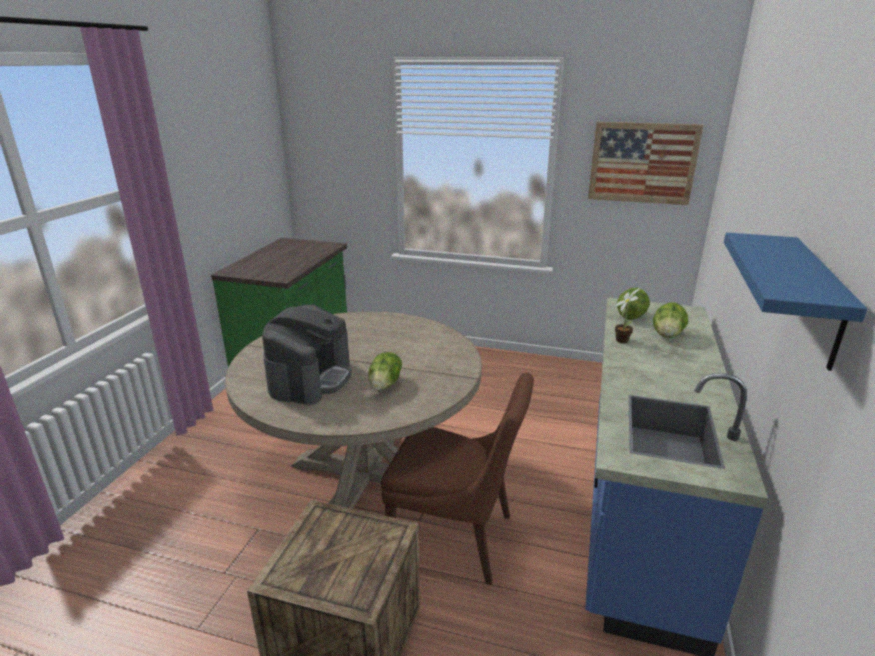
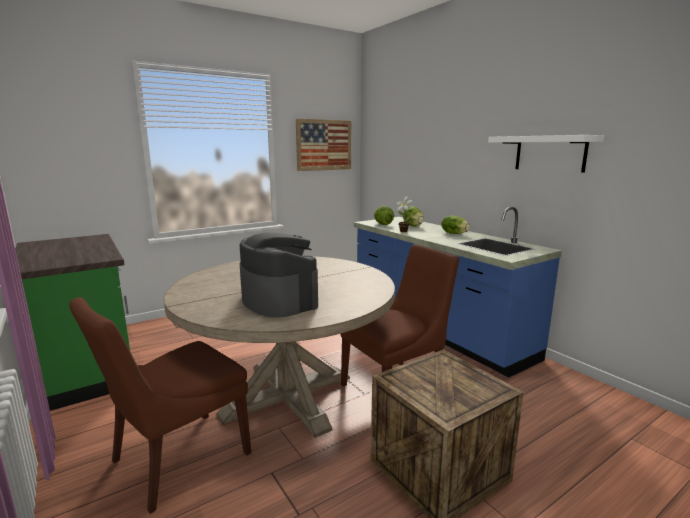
camera: 50 degrees left, 10 degrees down
(236, 473) = (177, 459): none -> brown chair
(385, 384) = (333, 284): lettuce -> lettuce (454, 233)
(816, 301) = (550, 153): blue shelf -> white shelf

